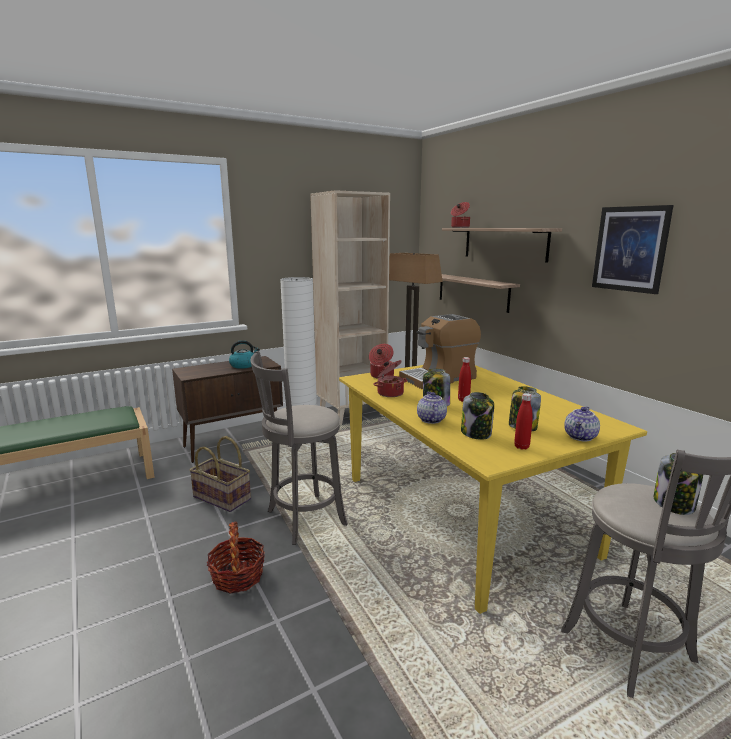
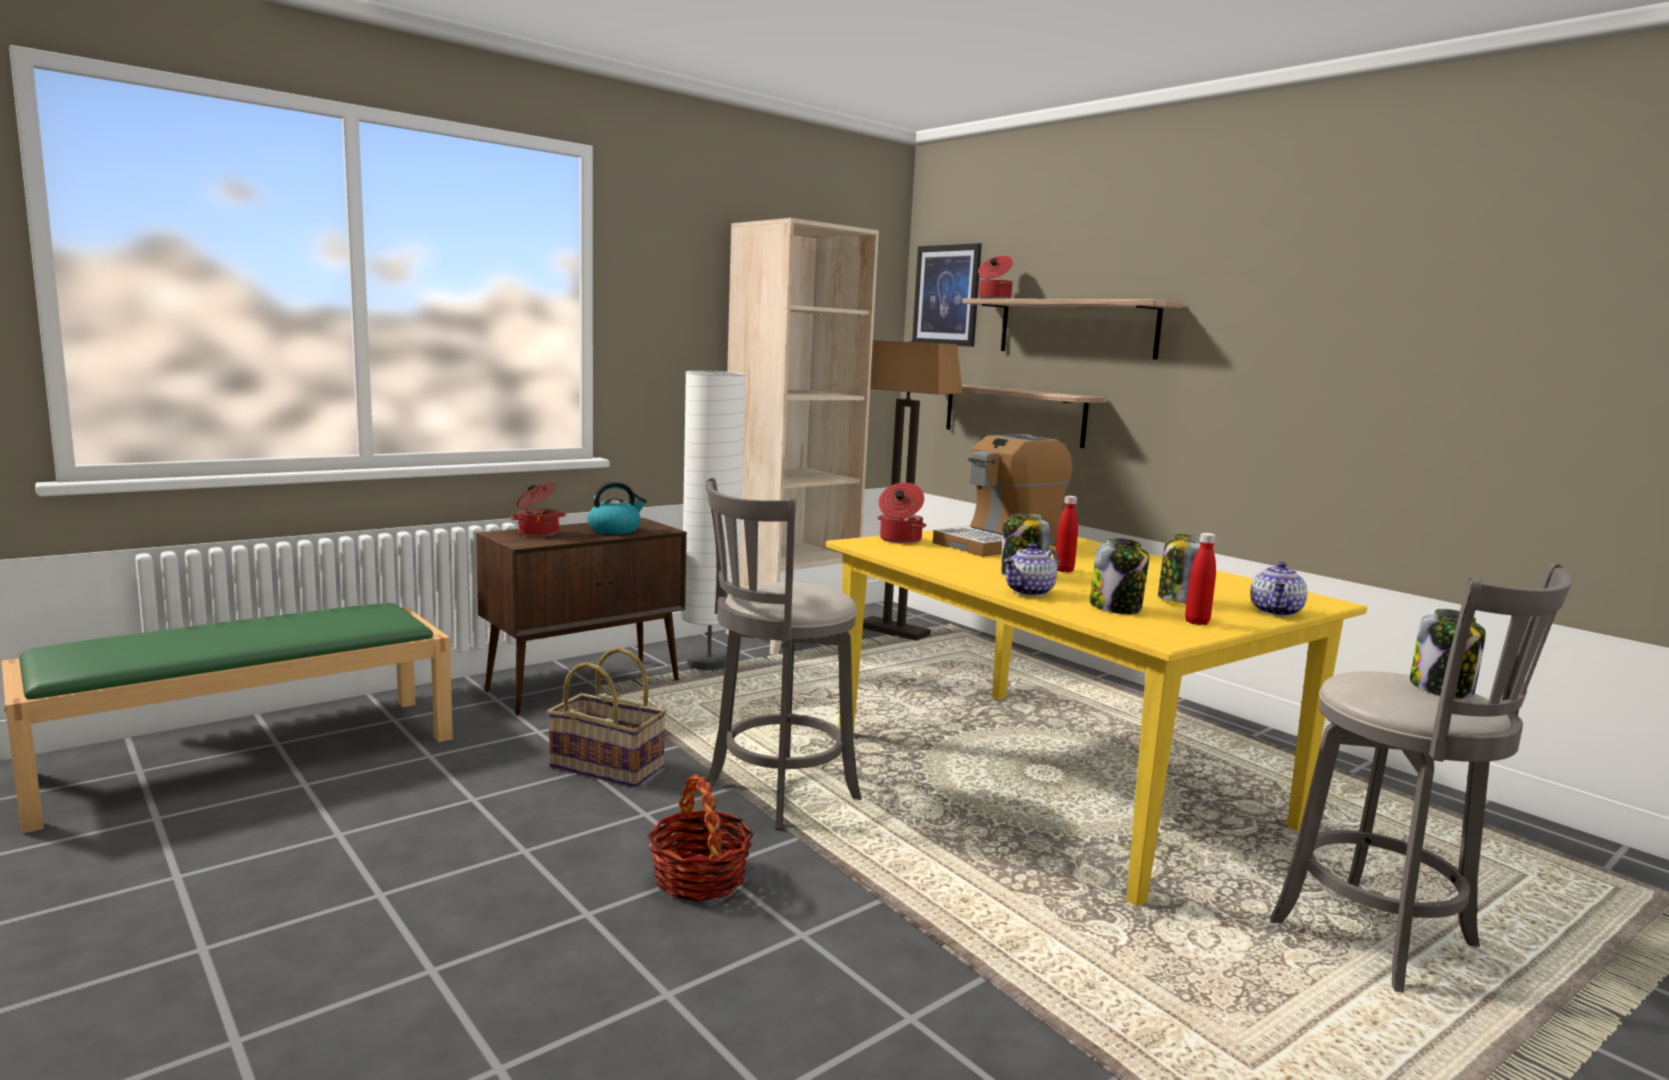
camera: 10 degrees left, 5 degrees down
(390, 393) = (934, 561): cooking pot -> cooking pot (538, 533)
(430, 420) = (1030, 592): teapot -> teapot turned 120 degrees counterclockwise
(630, 249) = (1300, 336): picture -> picture (947, 295)

